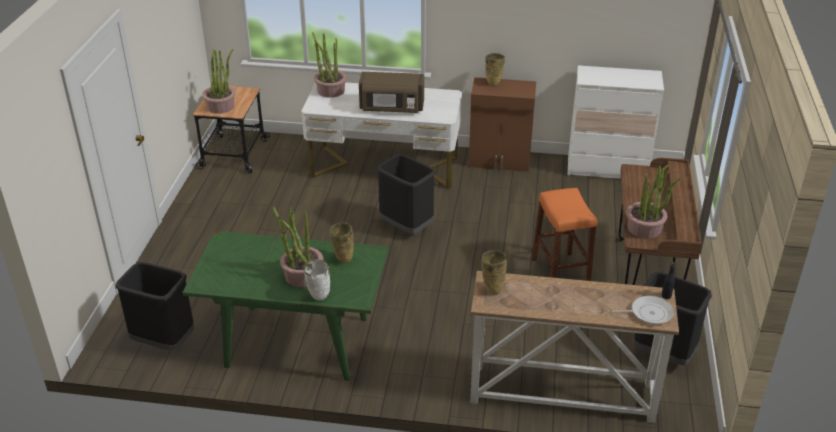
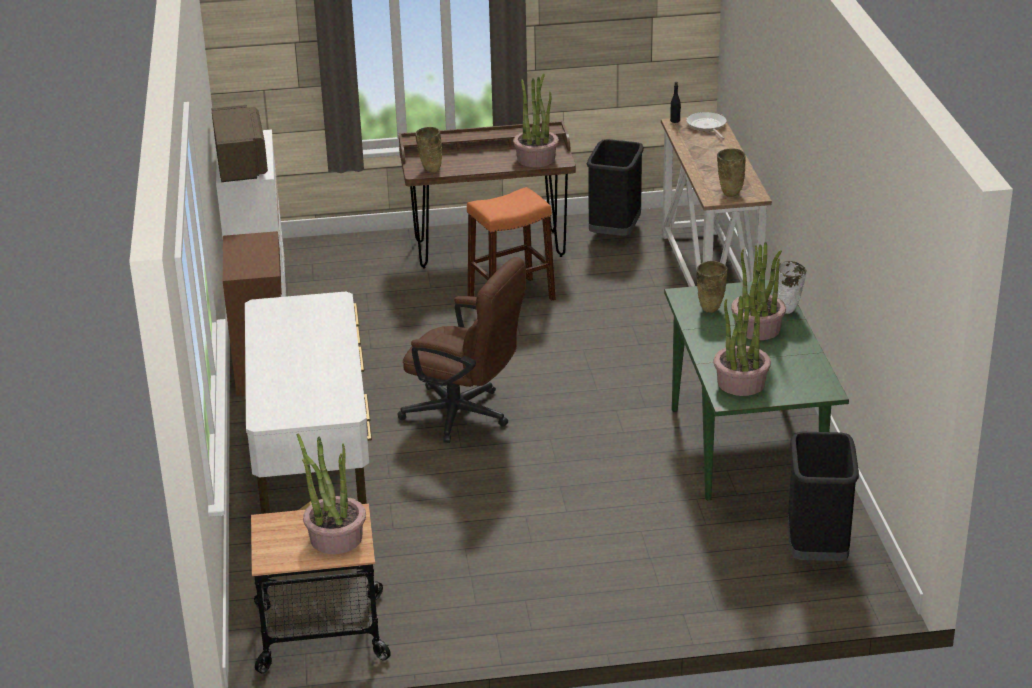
camera: 105 degrees left, 5 degrees down
(330, 90) = (281, 409): potted plant -> potted plant (741, 383)
(391, 107) = (320, 345): brown microwave -> brown microwave (241, 164)
(406, 227) = (465, 416): black trash can -> brown office chair
(494, 83) = (240, 263): beige vase -> beige vase (430, 170)

